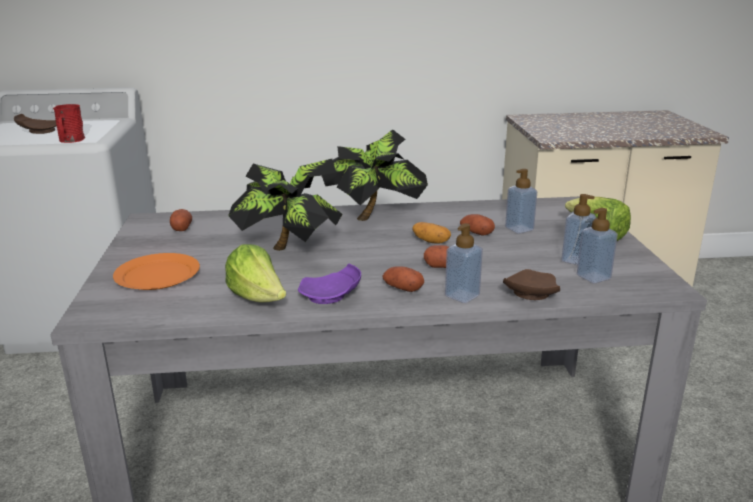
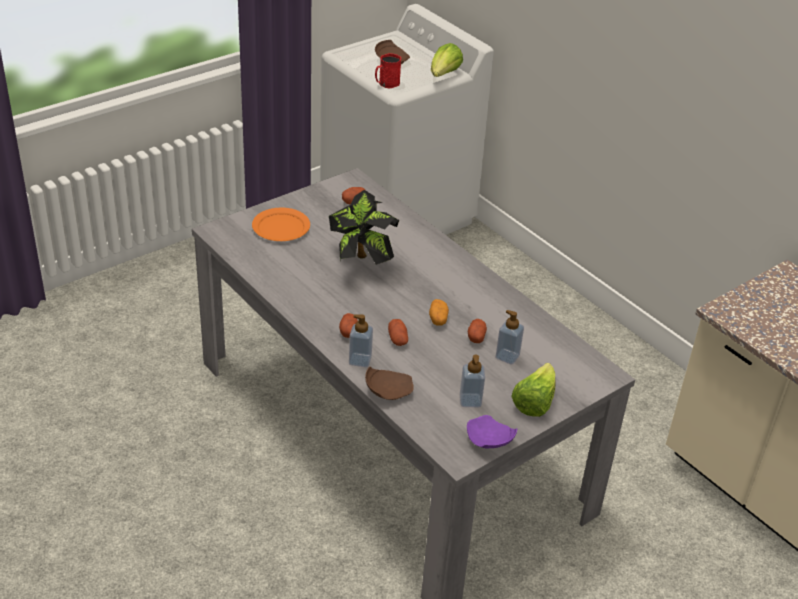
camera: 55 degrees right, 15 degrees up
(258, 299) = (285, 279): lettuce -> lettuce (444, 75)
(331, 296) = (312, 306): purple plate -> purple plate (488, 441)
(375, 218) = (457, 277): potted plant -> none
(593, 277) = (446, 415): soap dispenser -> none

